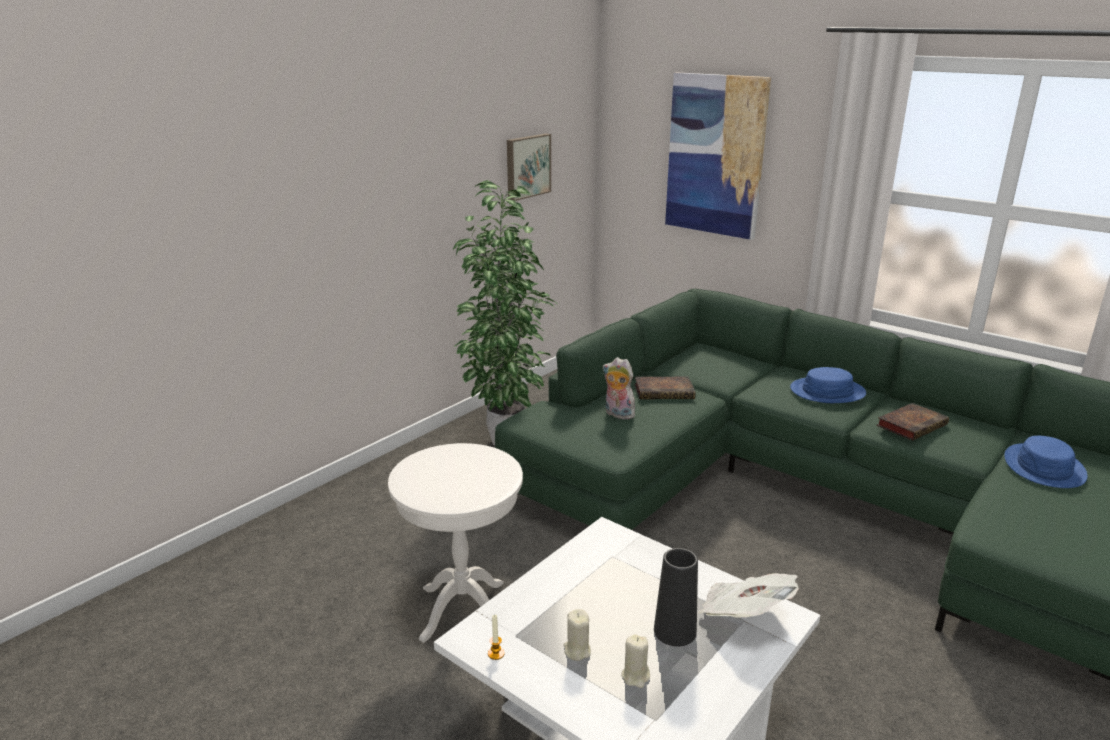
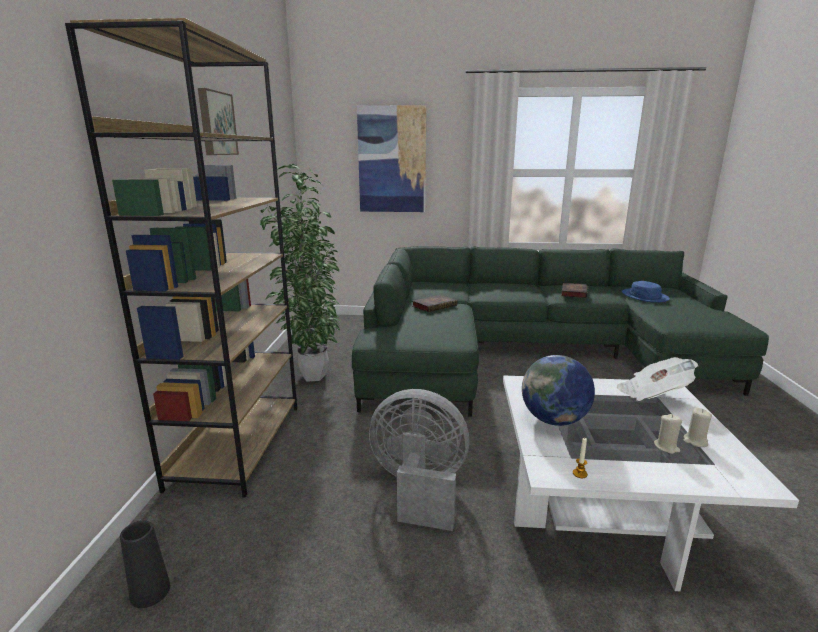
camera: 35 degrees left, 5 degrees down
(362, 493) = (237, 444): none -> brown bookcase
(463, 610) = (418, 489): white side table -> grey fan
(527, 166) = (271, 170): picture -> picture (216, 123)
(566, 591) = (554, 420): none -> globe
(577, 650) = (616, 449): beige candle -> beige candle (695, 441)
(617, 414) = (427, 322): plush toy -> none
(675, 631) = (641, 416): black vase -> black vase (150, 592)
(827, 392) = (515, 288): blue hat -> none

